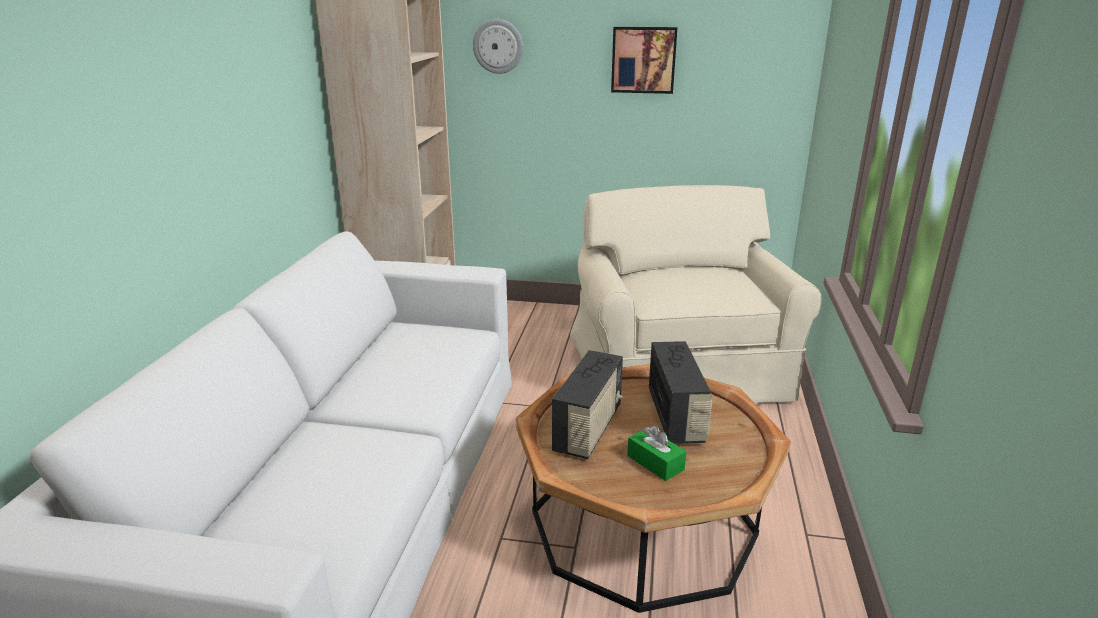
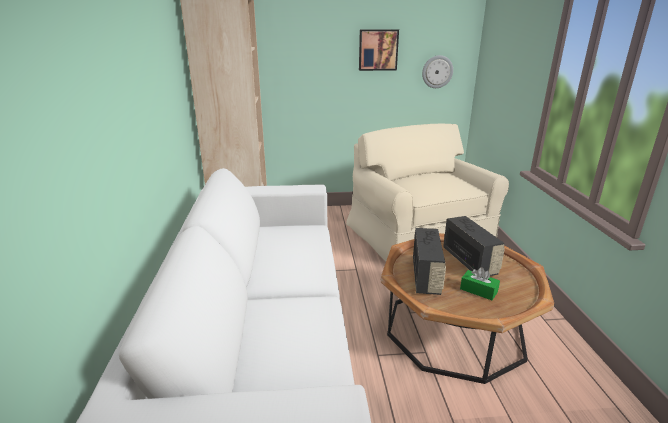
camera: 15 degrees left, 0 degrees up
(498, 46) = (285, 43): wall clock -> wall clock (437, 71)

